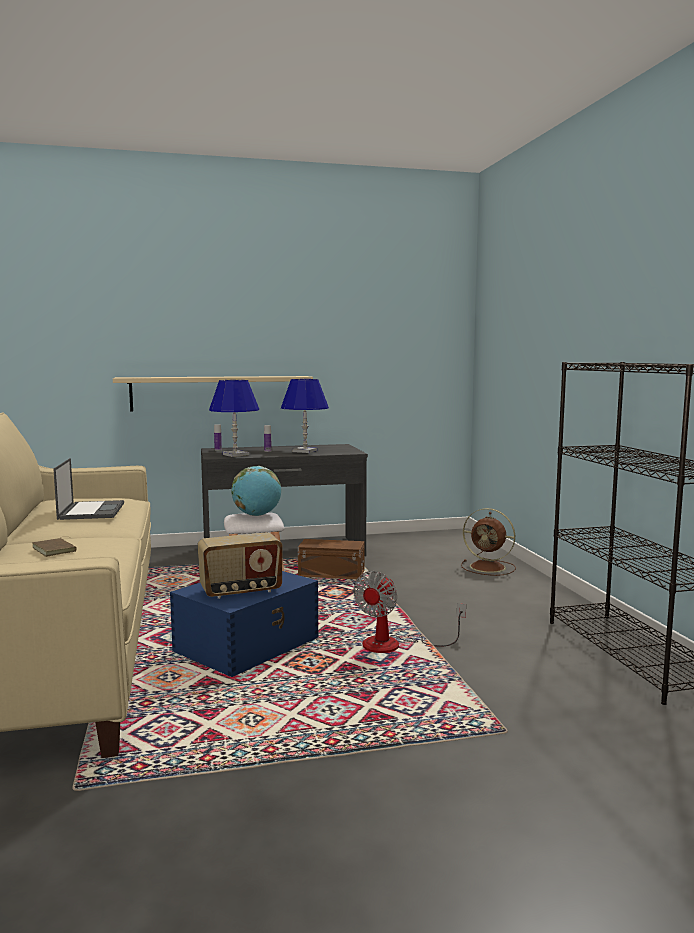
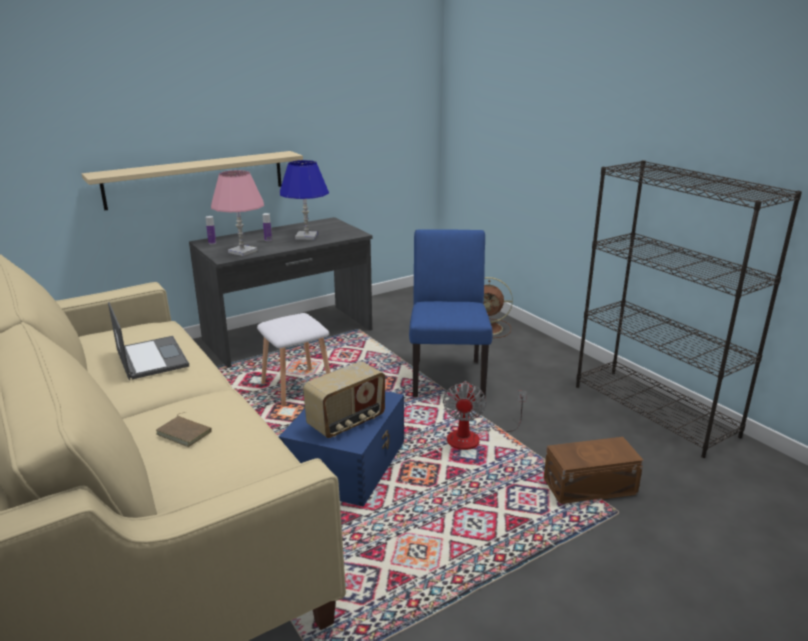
camera: 20 degrees left, 15 degrees up
(235, 455) = (242, 251): blue table lamp -> pink table lamp
(257, 515) = (295, 321): globe -> none
(330, 573) = (356, 358): brown storage box -> brown storage box (588, 486)
(412, 595) = (447, 374): none -> blue chair

